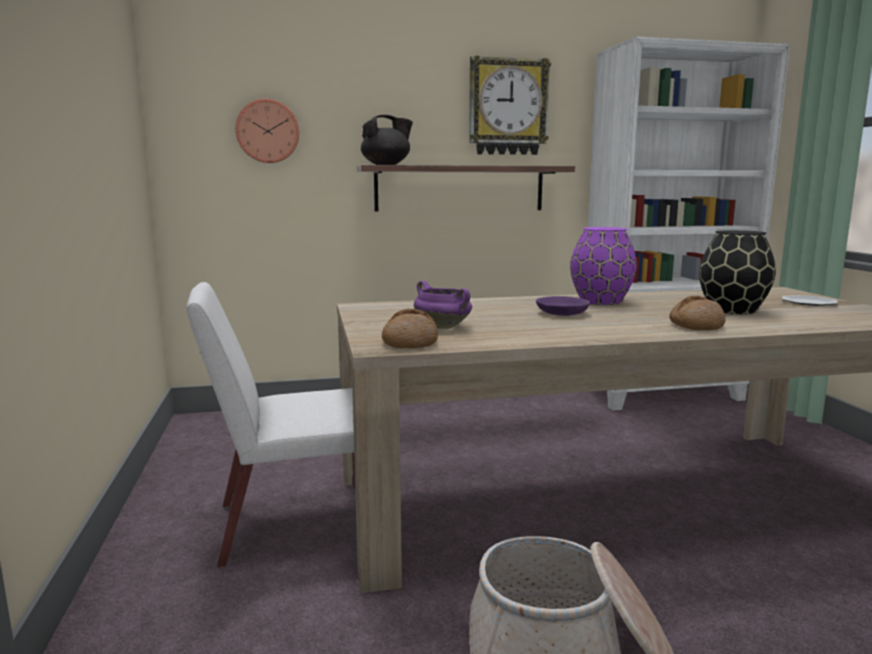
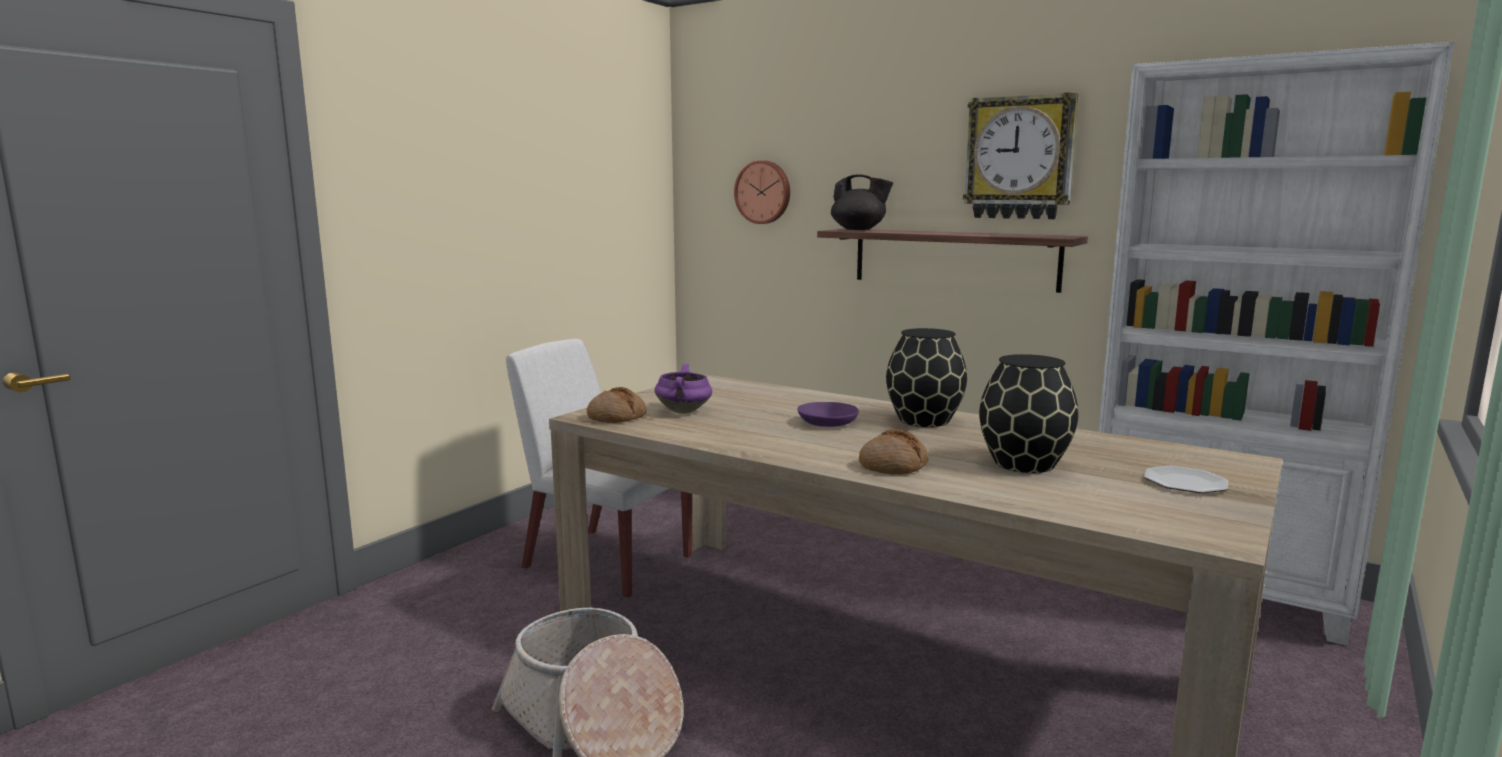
camera: 45 degrees right, 0 degrees up
(601, 301) = (924, 421): purple vase -> black vase

